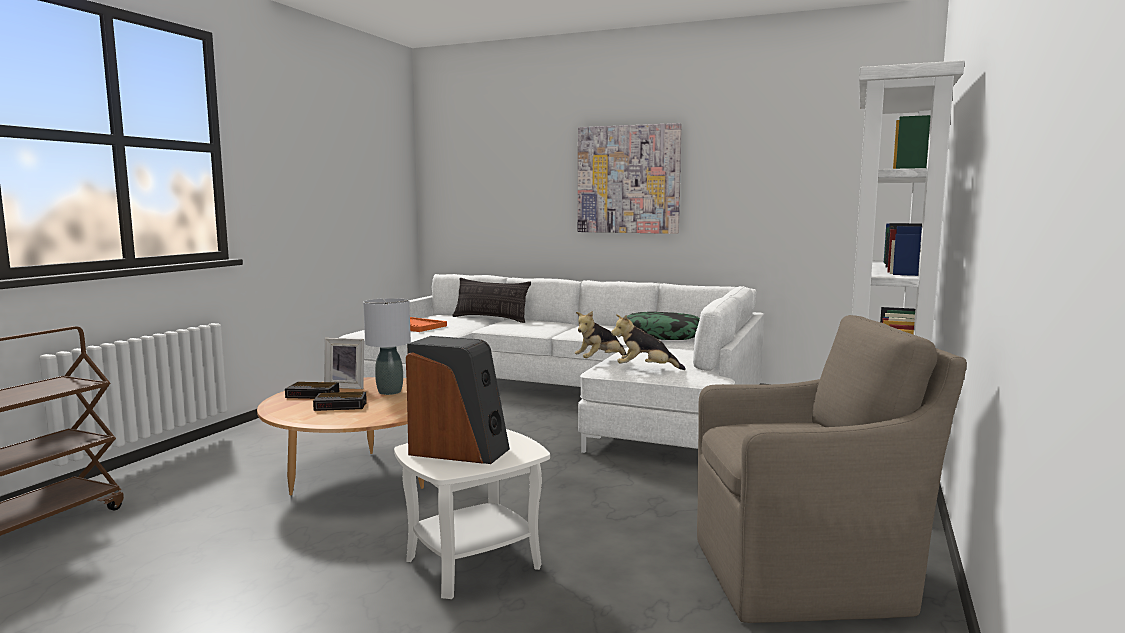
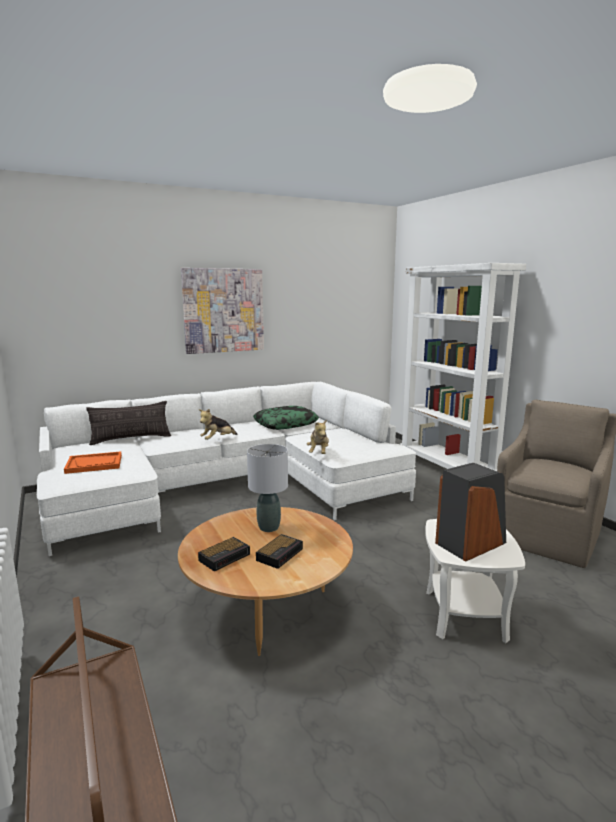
camera: 50 degrees left, 5 degrees up
(346, 386) = (222, 538): picture frame -> none
(645, 369) = (361, 451): plush toy -> plush toy (217, 439)

